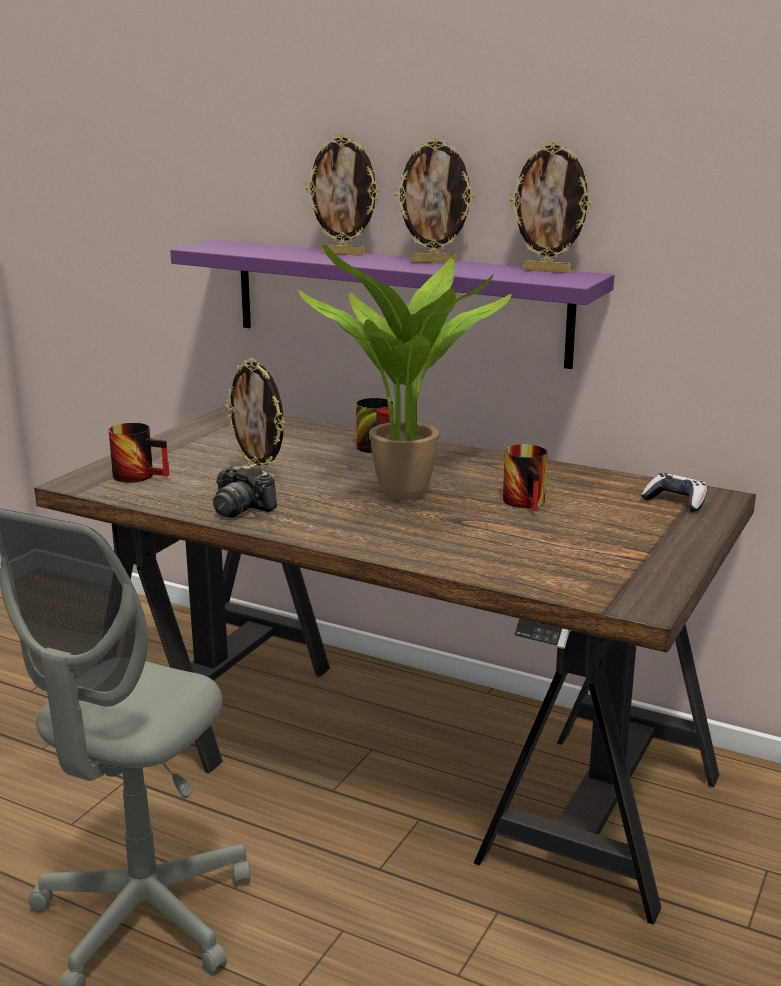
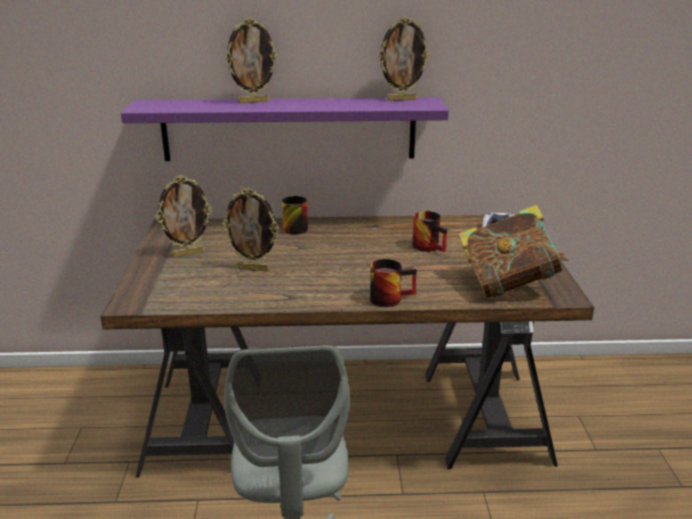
camera: 30 degrees left, 5 degrees up
(141, 475) = (169, 286): mug -> mug (390, 297)
(241, 508) = (272, 294): camera -> none
(407, 496) = (360, 259): potted plant -> none
(434, 262) = (324, 101): picture frame -> picture frame (188, 253)
(572, 571) = (508, 285): none -> book

